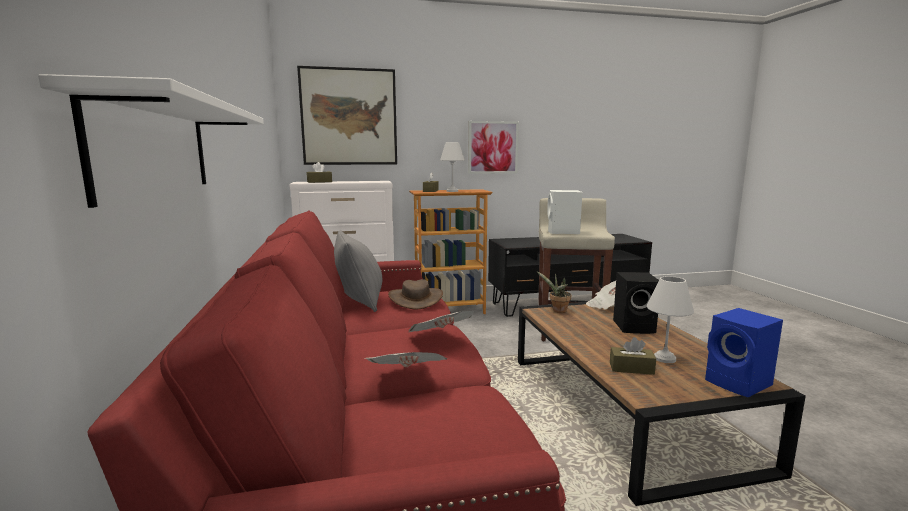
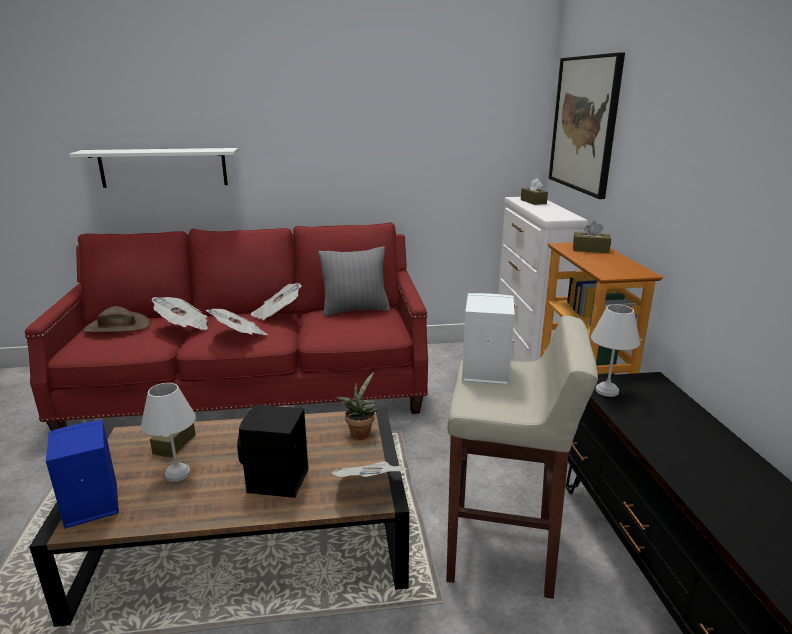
camera: 95 degrees right, 10 degrees up
(367, 330) = (276, 314): none -> newspaper
(416, 299) = (345, 327): brown hat -> brown hat (117, 327)
(451, 191) = (593, 258): white table lamp -> white table lamp (606, 390)
(493, 147) = (703, 203): picture -> none

